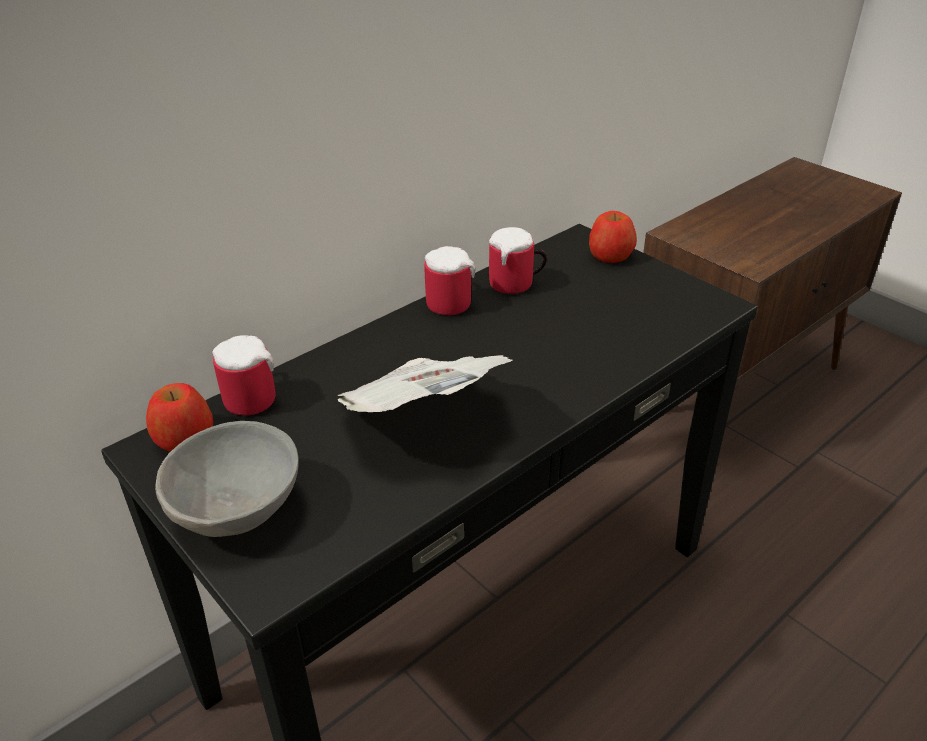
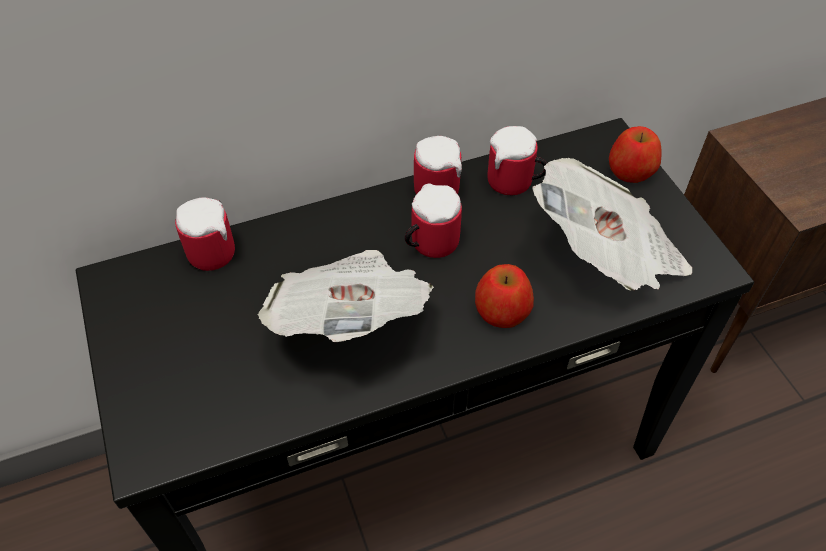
camera: 20 degrees right, 15 degrees up
(185, 437) = (143, 278): apple -> apple (502, 309)
(240, 512) = (154, 373): grey bowl -> none
(464, 343) = (428, 243): none -> mug
(627, 315) = (606, 255): none -> newspaper

